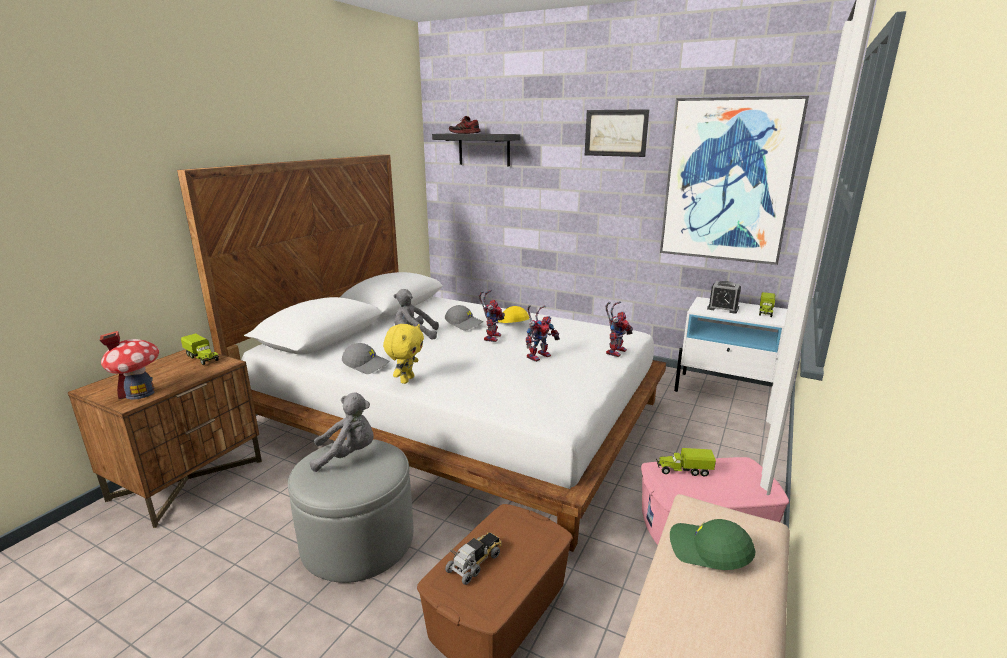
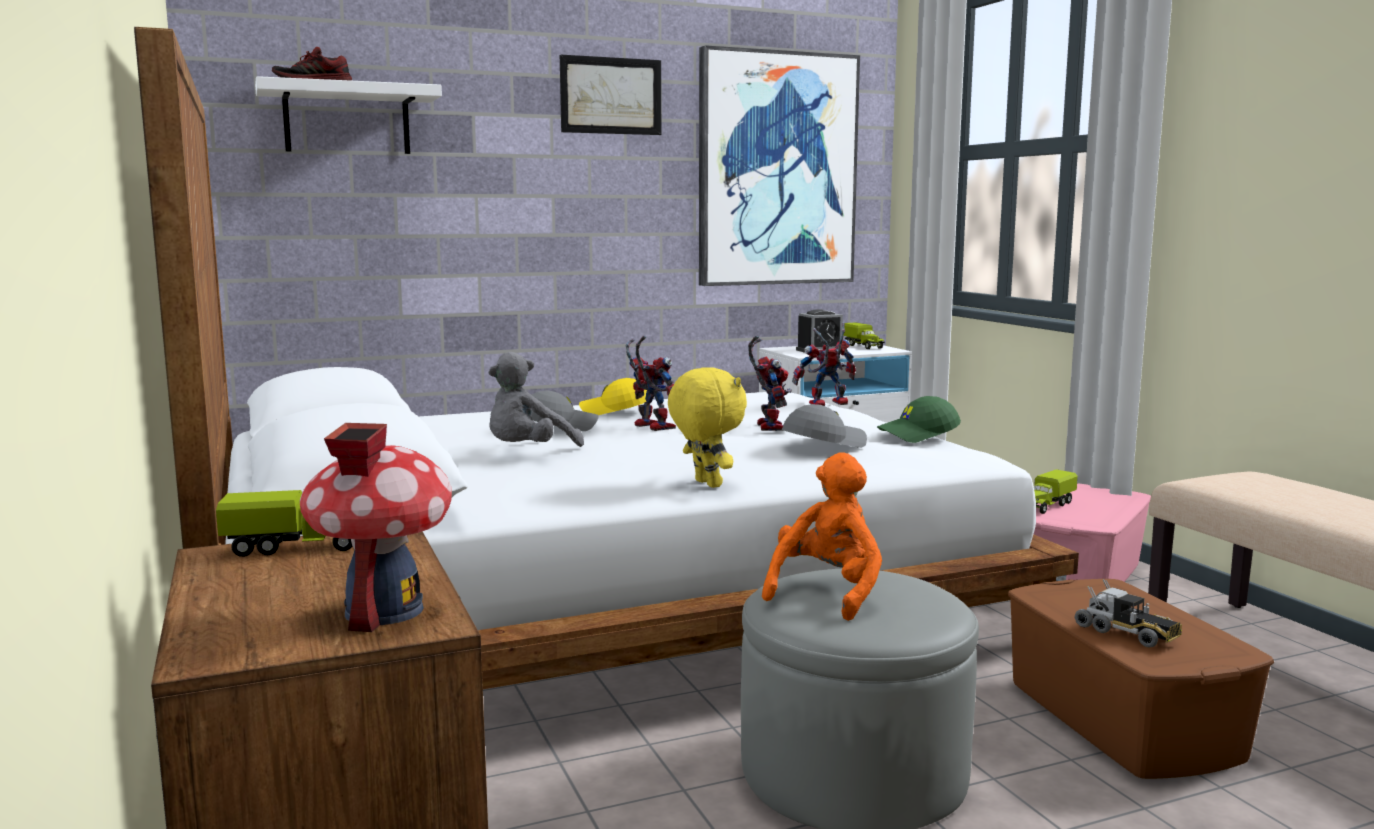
camera: 50 degrees left, 10 degrees down
(348, 455) = (827, 592): grey plush toy -> orange plush toy
(366, 365) = (586, 491): grey cap -> grey cap (823, 443)
(475, 562) = (1127, 633): toy truck -> toy truck turned 150 degrees clockwise
(484, 149) = (347, 120): black shelf -> white shelf
(615, 351) = (826, 404): toy robot -> toy robot turned 90 degrees counterclockwise
(708, 552) = (1288, 493): green cap -> green cap (918, 435)

